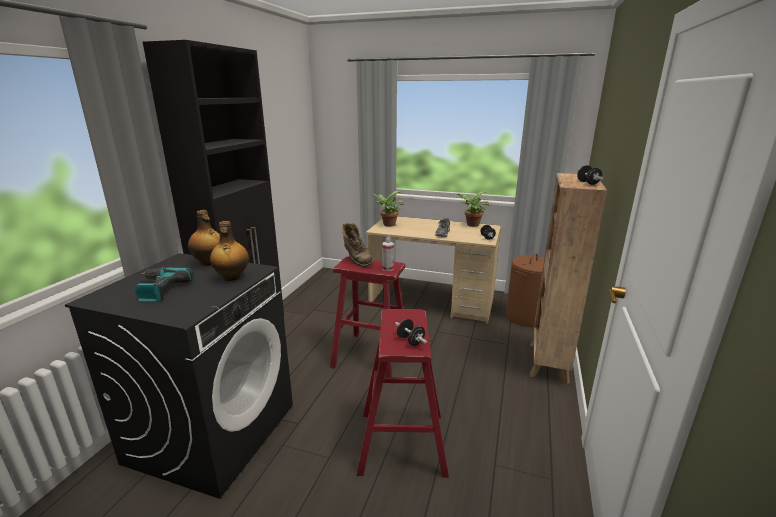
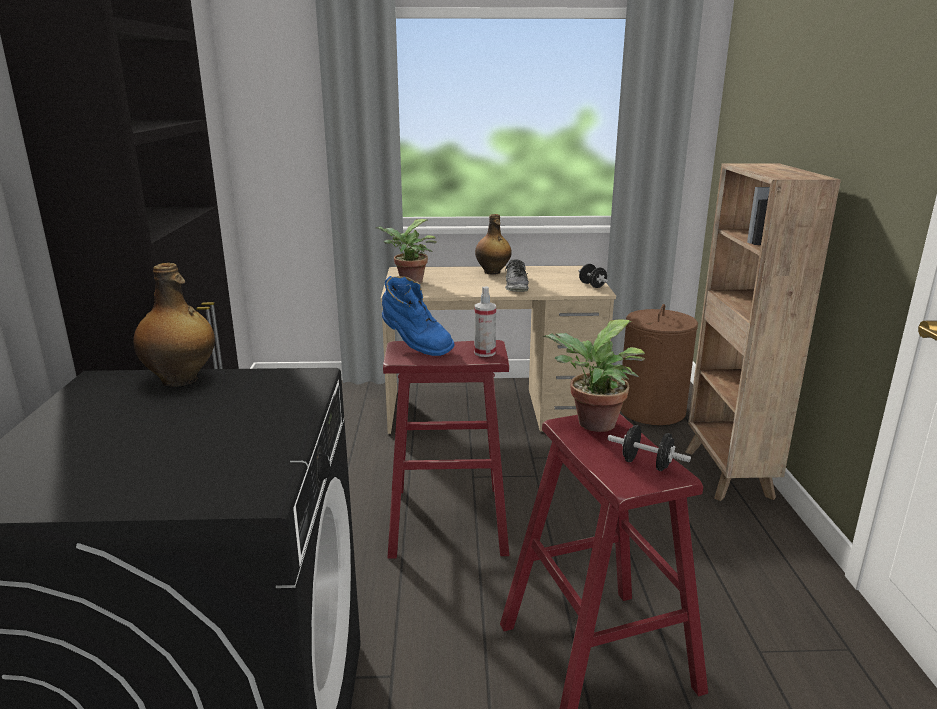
camera: 20 degrees left, 0 degrees up
(159, 290) = (125, 450): power drill -> none
(232, 278) = (268, 401): bottle -> bottle (492, 272)
(356, 260) = (415, 346): brown boot -> blue boot
(471, 225) = (547, 269): potted plant -> potted plant (592, 424)
(588, 183) = (796, 173): black dumbbell -> none

